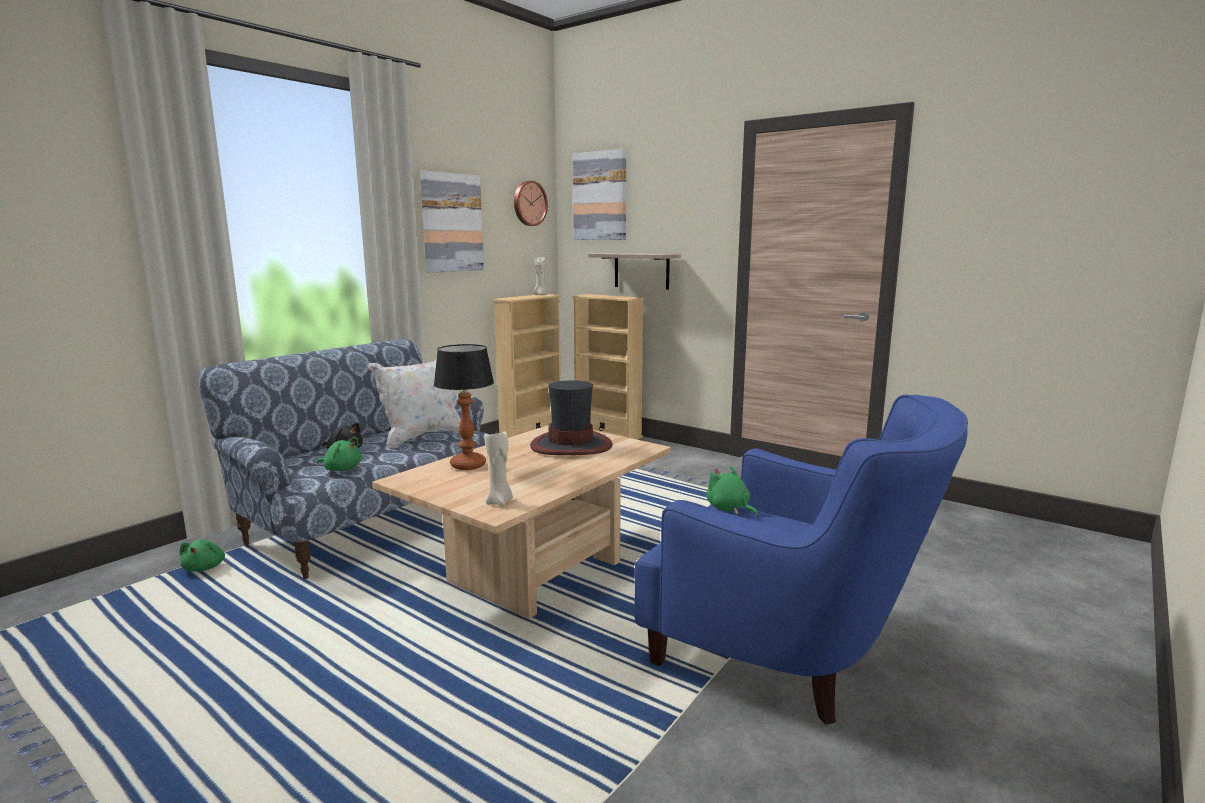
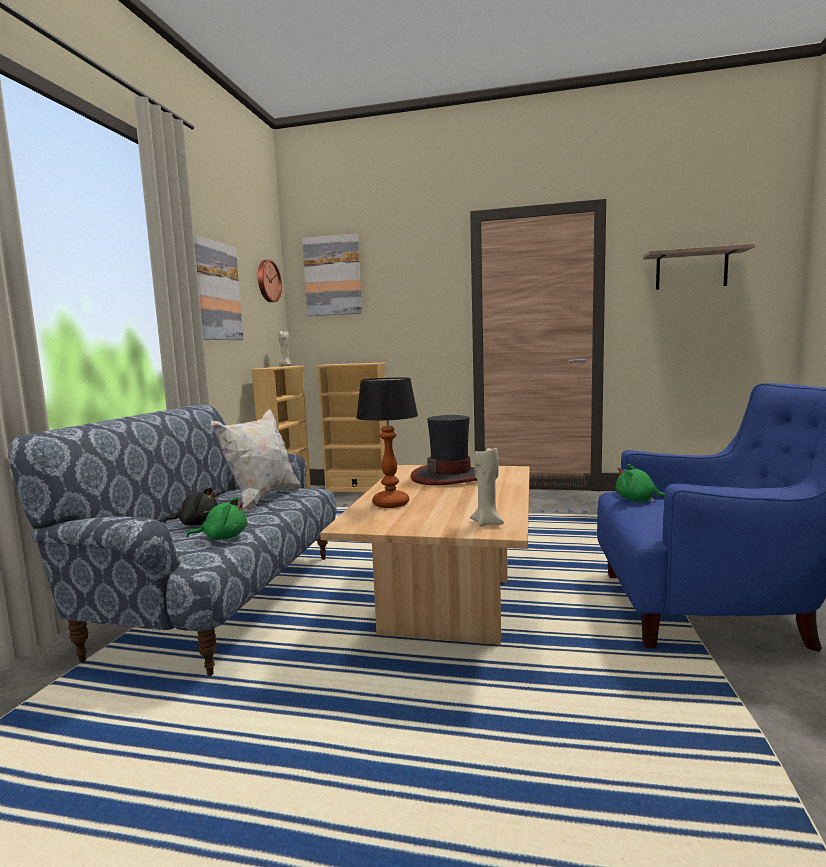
camera: 25 degrees left, 5 degrees down
(205, 567) = (50, 701): green plush toy -> none
(641, 270) = (379, 339): shelf -> shelf (691, 270)

